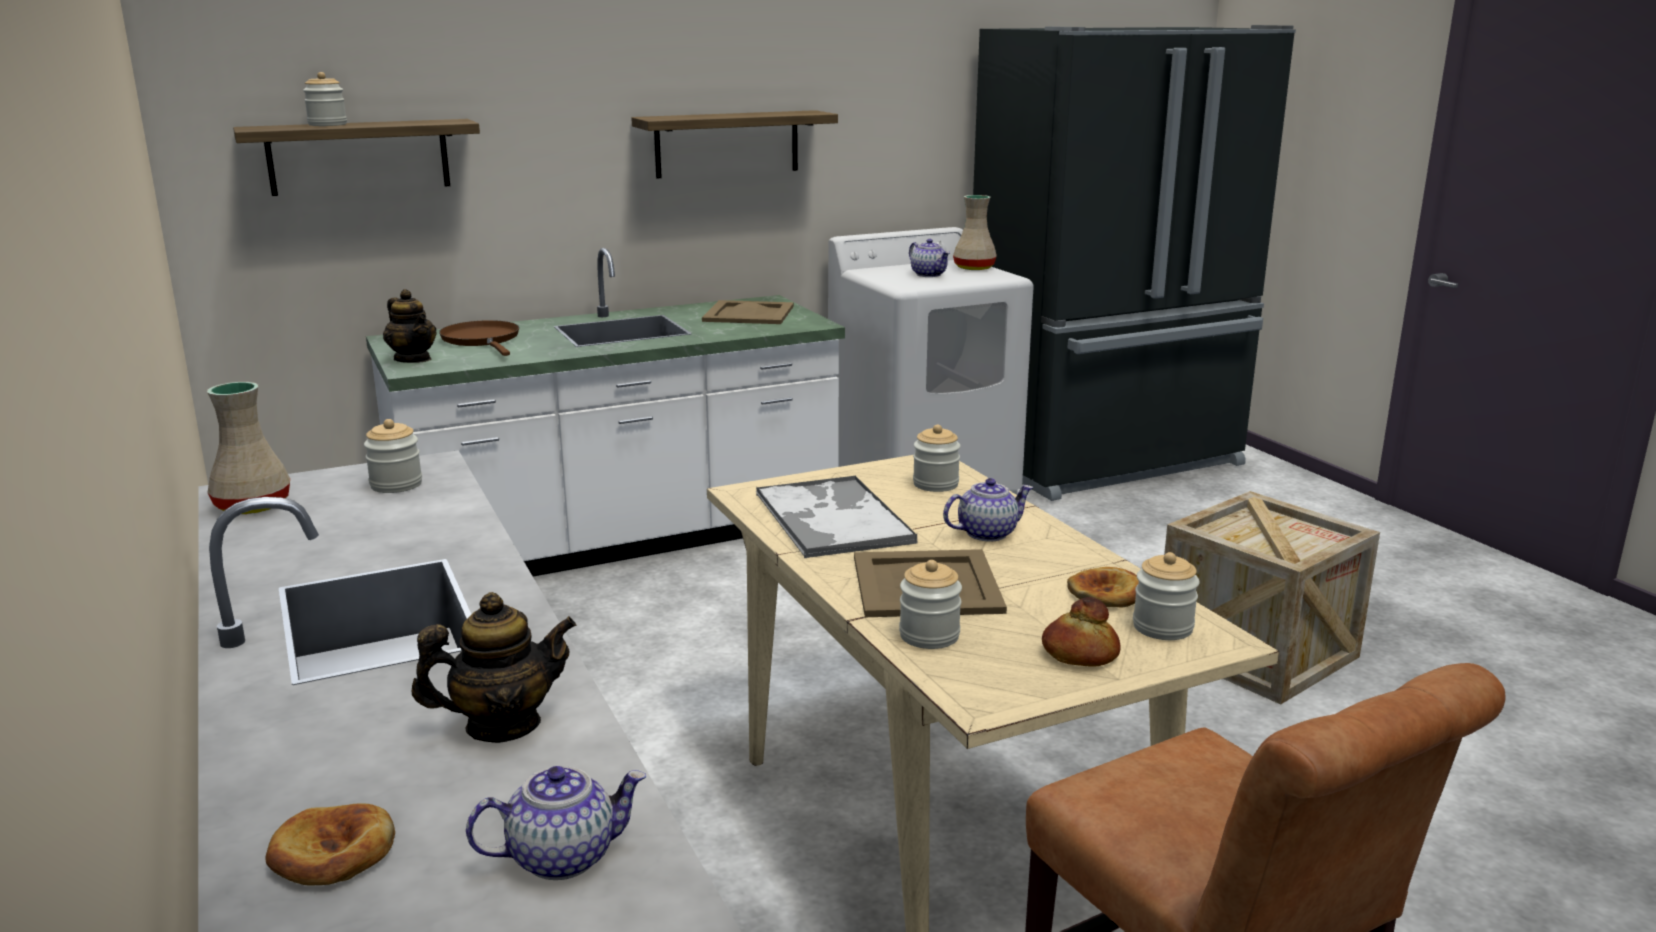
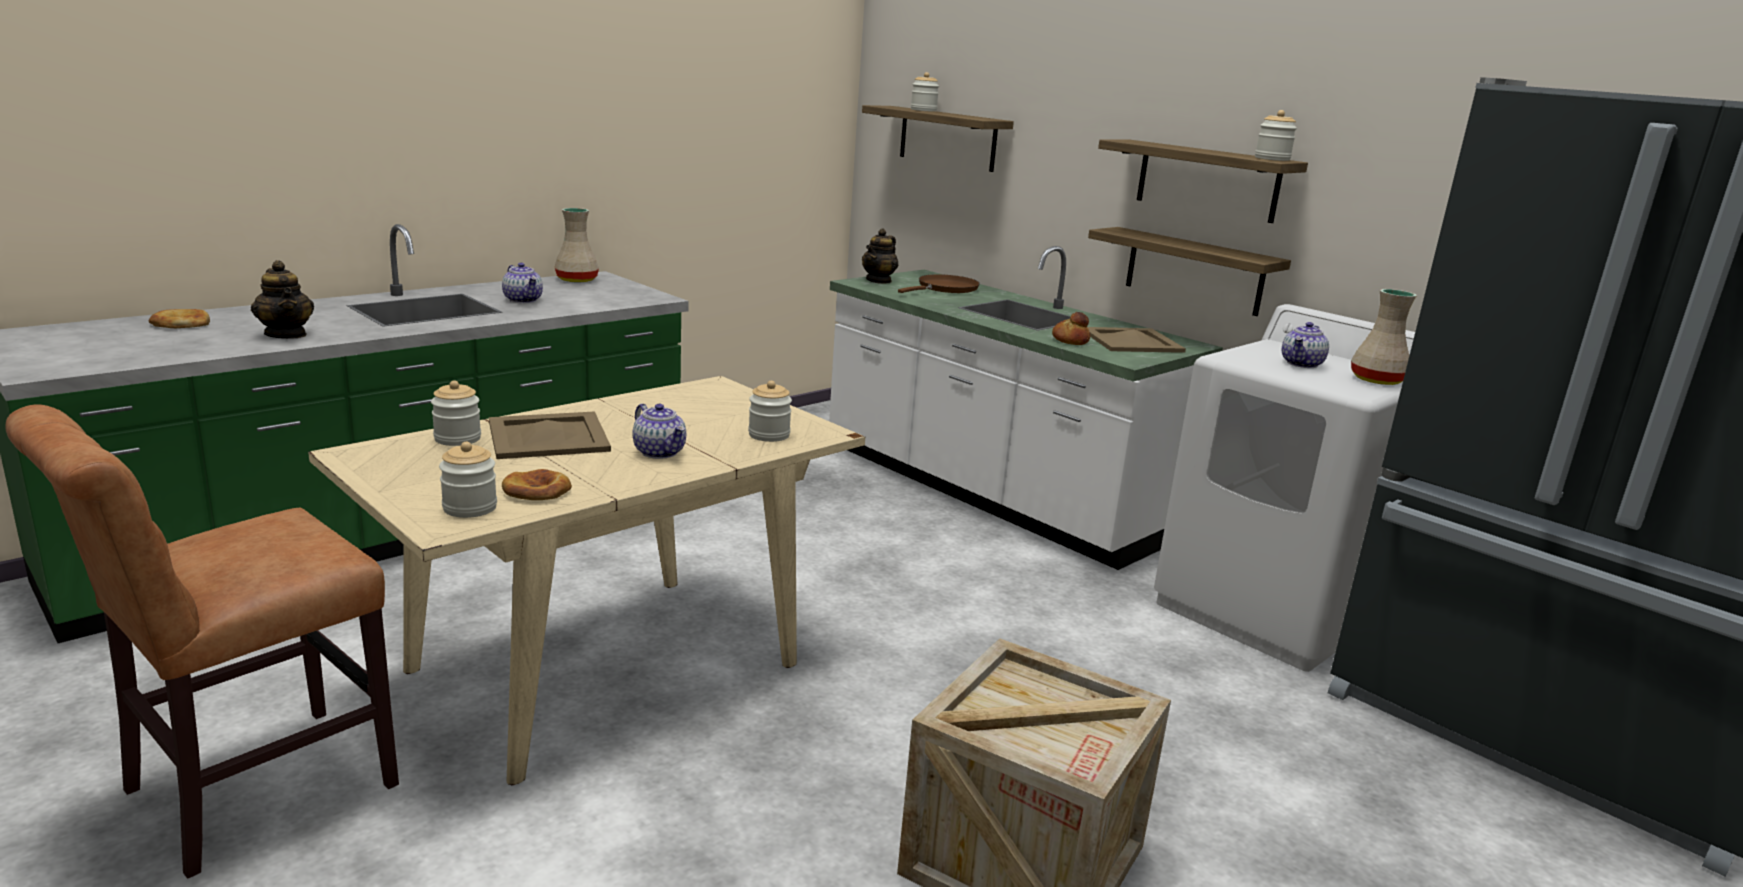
camera: 70 degrees right, 0 degrees up
(396, 485) = (618, 296): jar -> jar (1272, 159)
(563, 856) = (151, 351): teapot -> teapot (523, 300)
(732, 233) = (1194, 271): none -> shelf
(831, 518) = (674, 408): tray -> none
(1079, 654) = (423, 480): bread -> bread (1070, 340)

